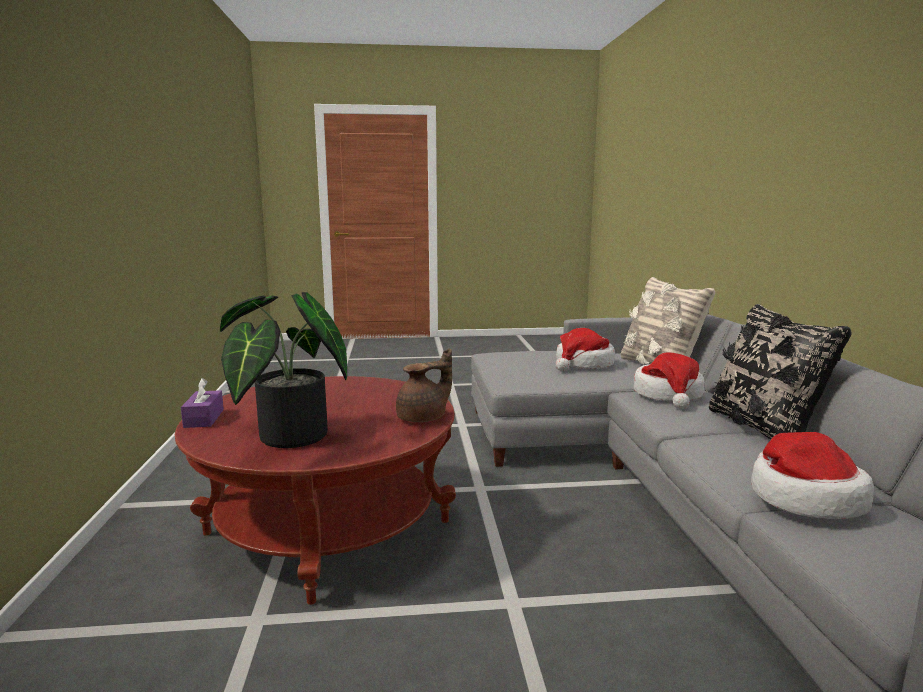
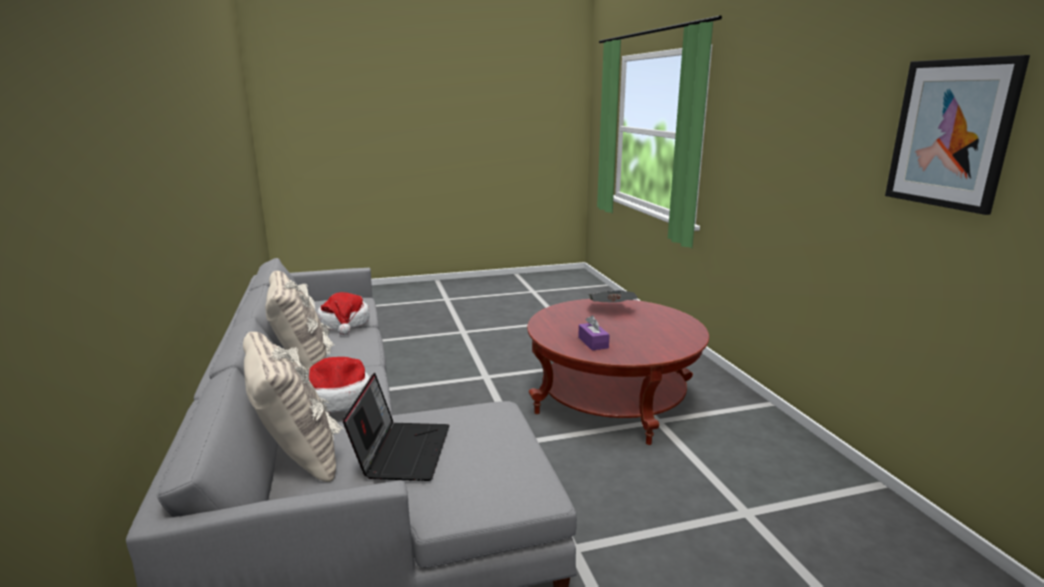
camera: 170 degrees right, 5 degrees up
(149, 134) = (951, 134): none -> picture
(204, 418) = (680, 317): purple tissue box -> purple tissue box (593, 343)
(286, 438) = (612, 310): potted plant -> newspaper
(424, 418) = (546, 326): brown teapot -> none
(583, 364) = (401, 451): hat -> laptop
(761, 430) = (305, 364): black pillow -> beige pillow

